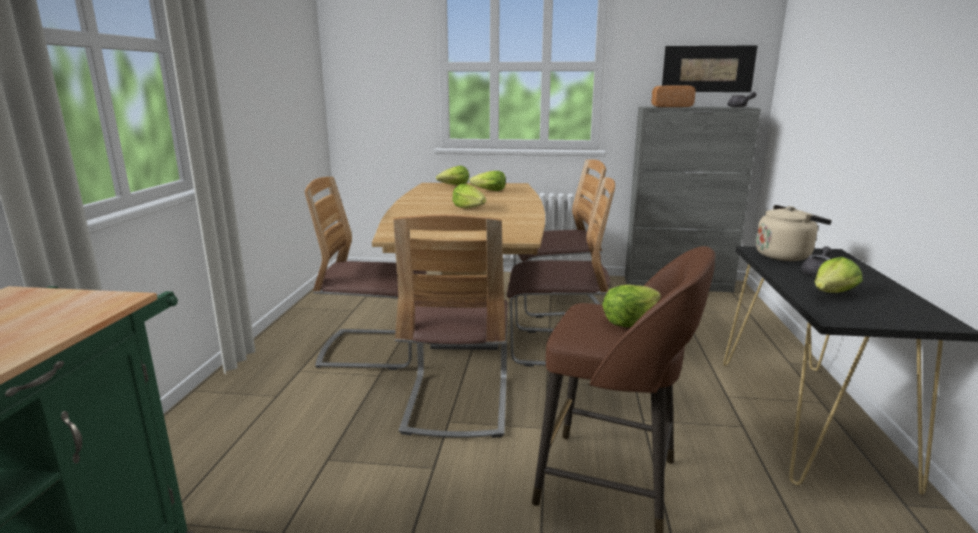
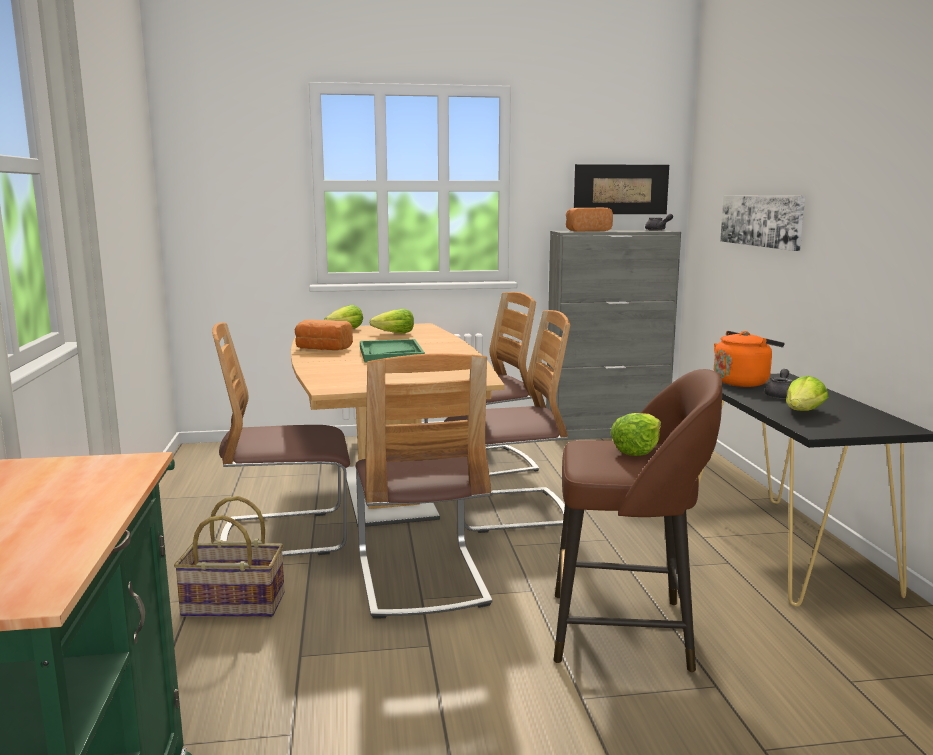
camera: 15 degrees left, 5 degrees down
(303, 405) = (232, 605): none -> basket
(420, 201) = (322, 349): none -> bread
(470, 208) = (390, 353): lettuce -> green tray
(785, 255) = (743, 382): beige kettle -> orange kettle
(834, 97) = (762, 220): none -> picture

